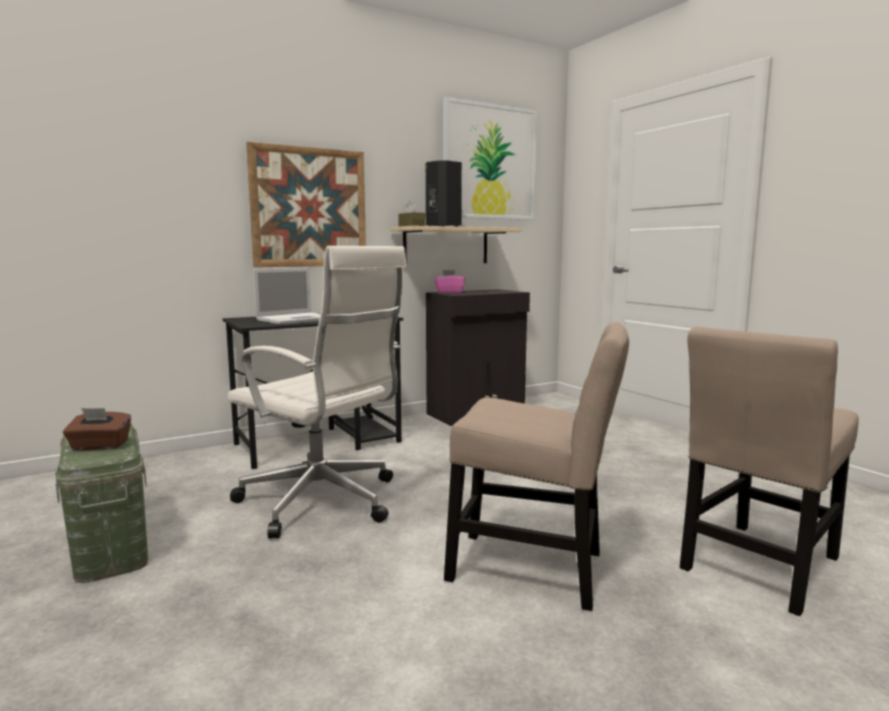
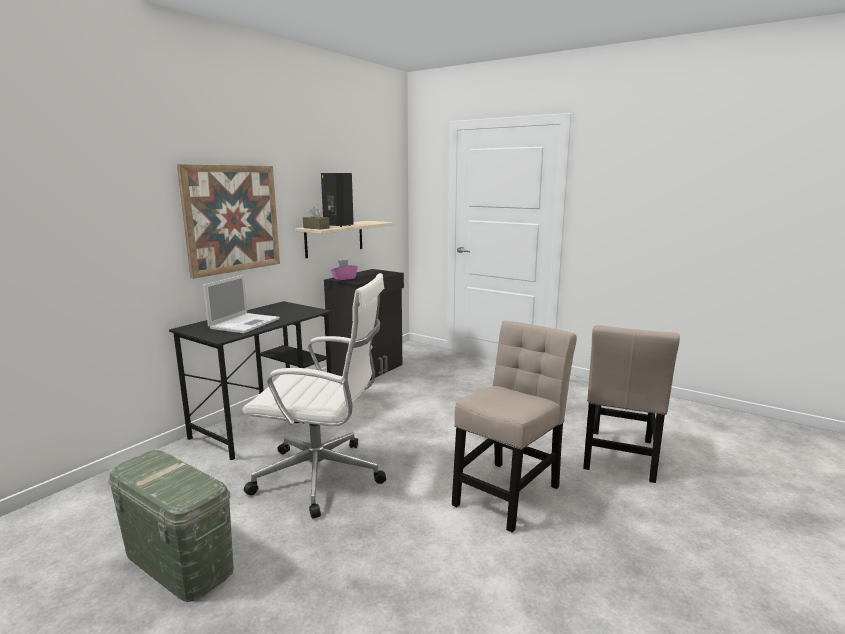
camera: 25 degrees left, 5 degrees up
(100, 446) = (180, 483): brown tissue box -> none
(489, 162) = (360, 166): picture -> none
(534, 569) = (509, 492): beige chair -> beige chair turned 45 degrees counterclockwise

